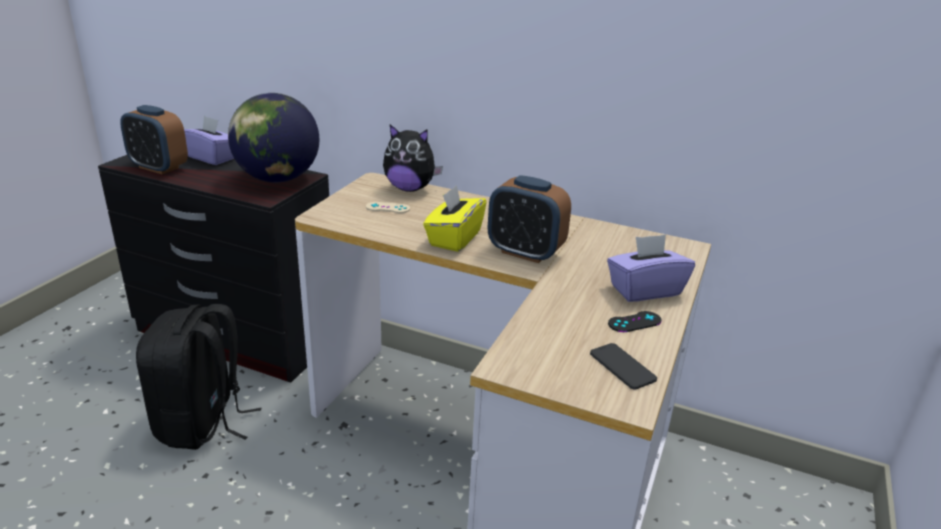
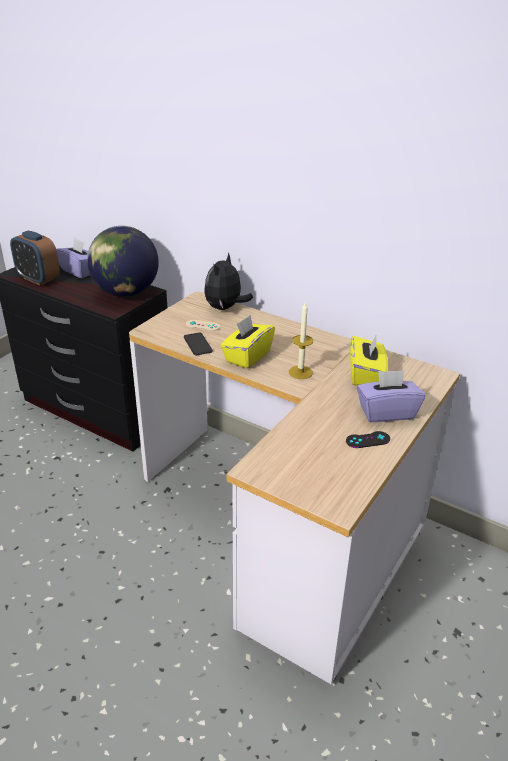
camera: 10 degrees right, 5 degrees up
(203, 423) = (63, 478): black backpack -> none
(410, 188) = (225, 308): plush toy -> plush toy turned 90 degrees clockwise
(525, 252) = (300, 372): alarm clock -> candle
(604, 251) = (366, 375): none -> yellow tissue box
(622, 366) = (344, 477): phone -> phone (197, 344)

